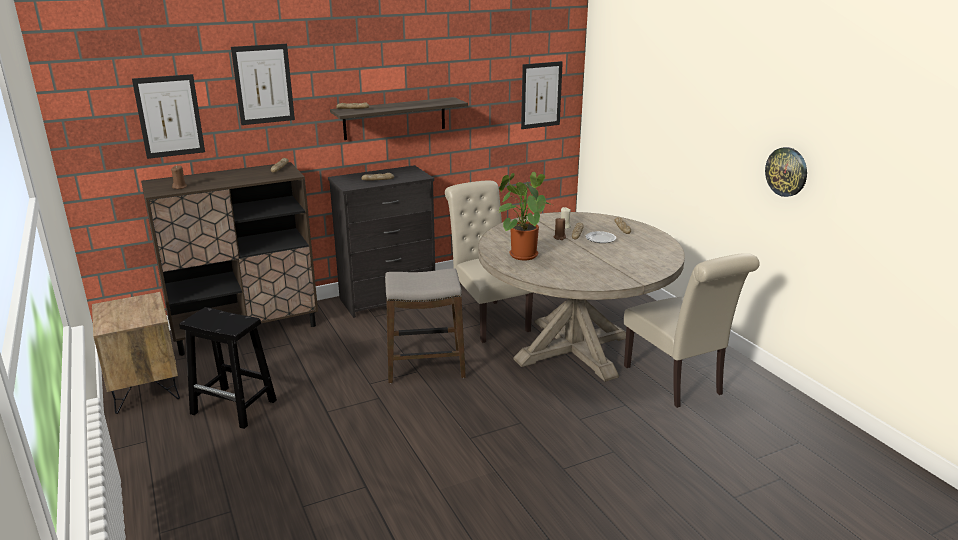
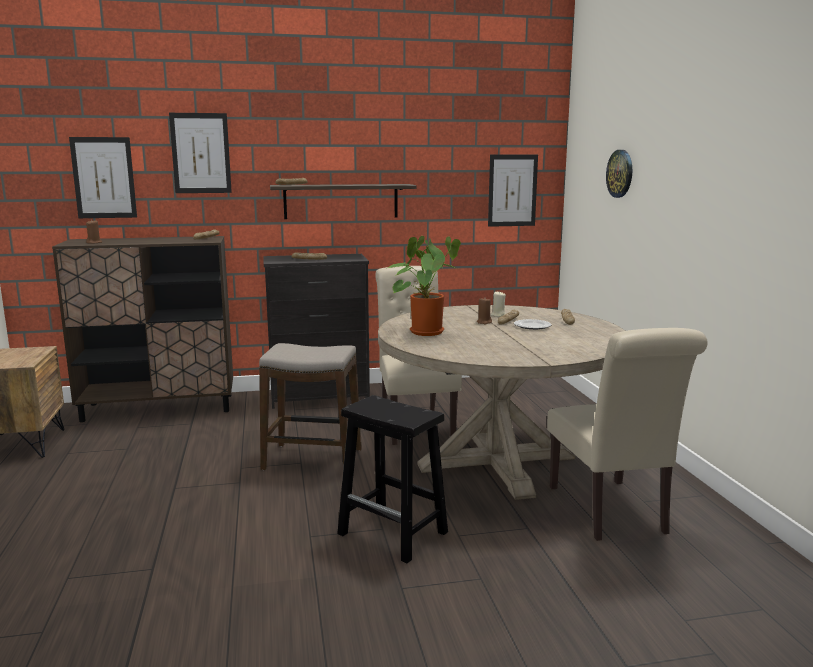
camera: 15 degrees right, 10 degrees down
(235, 407) = (88, 471): black stool -> black stool (394, 533)
(786, 171) = (764, 235): wall clock -> wall clock (620, 173)

